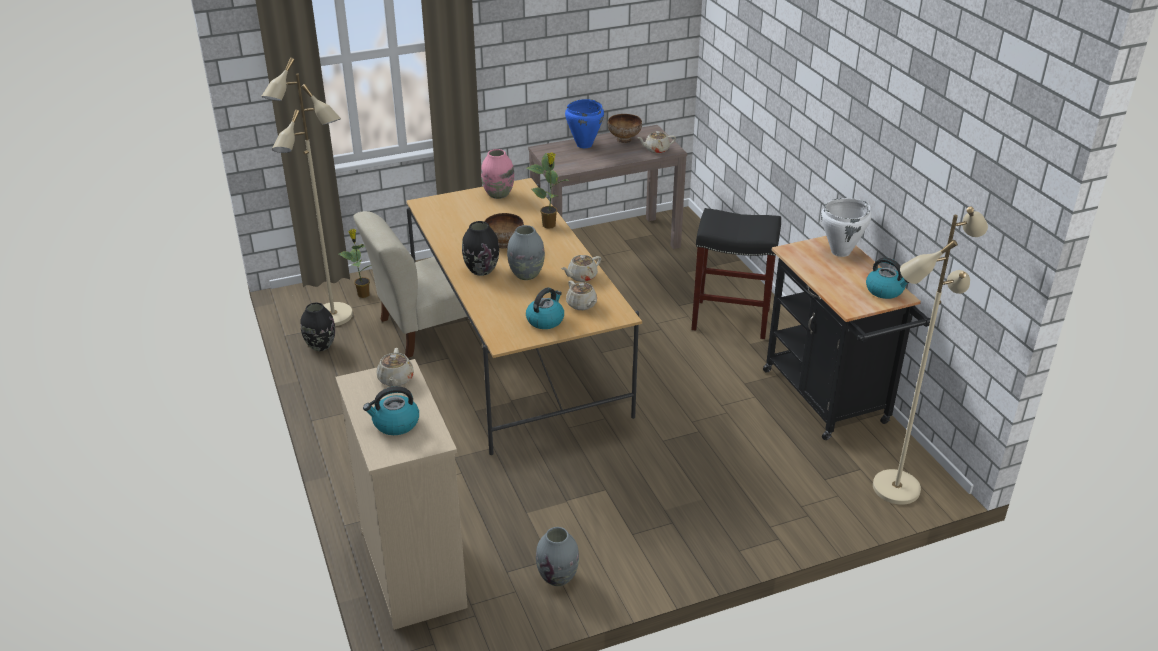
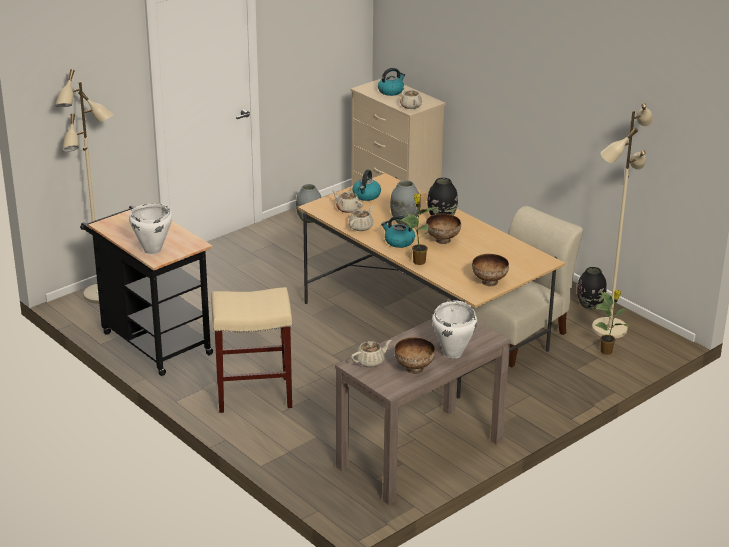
camera: 160 degrees right, 5 degrees down
(498, 194) = (489, 282): pink vase -> bowl
(584, 145) = (453, 353): blue cooking pot -> white cooking pot
(732, 319) = (253, 395): black stool -> beige stool
(885, 290) = (115, 226): kettle -> kettle (398, 242)

